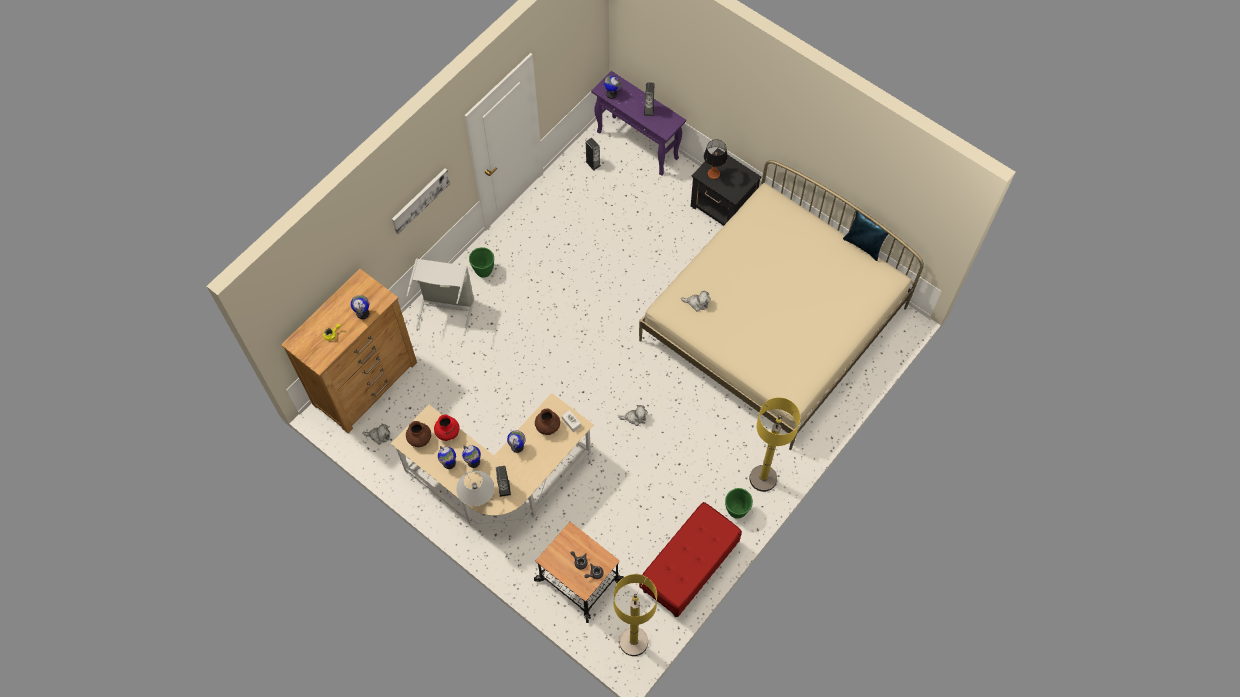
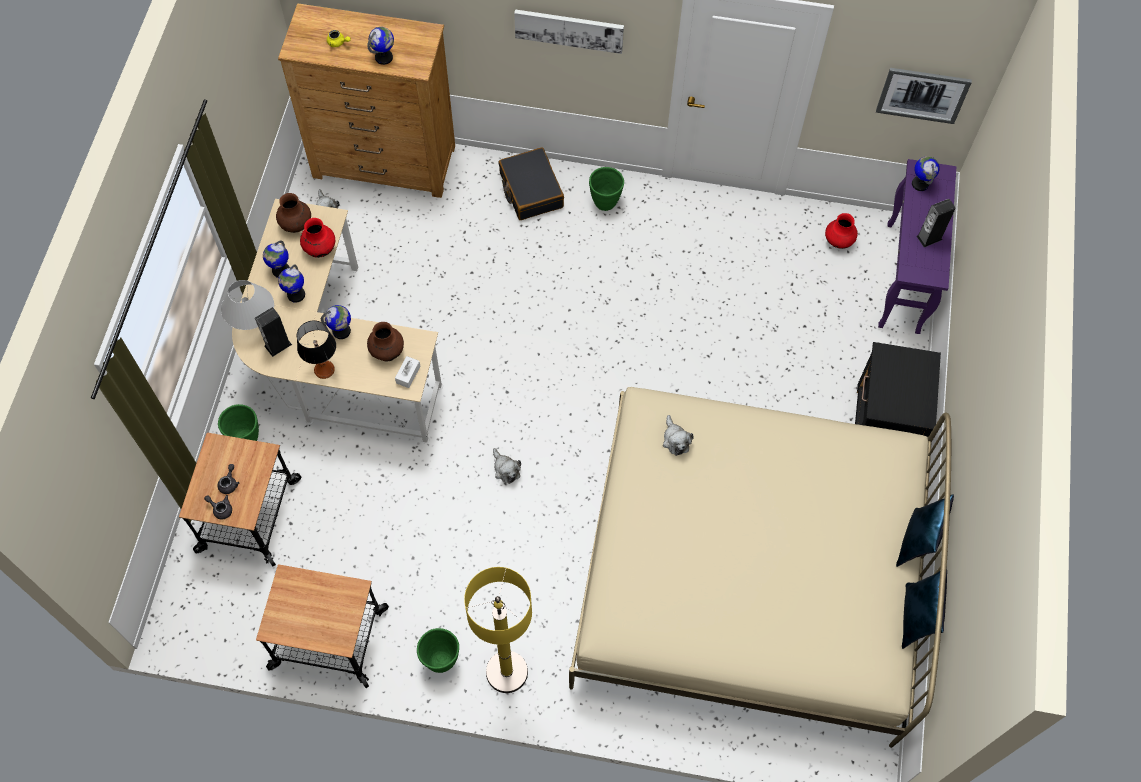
camera: 60 degrees right, 0 degrees up
(446, 308) = (530, 190): grey laundry basket -> black suitcase
(523, 559) = (245, 438): none -> green planter
(582, 53) = (922, 94): none -> picture
(593, 163) = (838, 241): speaker -> red vase
(633, 641) = (196, 620): yellow floor lamp -> none
(689, 568) = (329, 639): red bench -> cart
(713, 174) = (894, 367): table lamp -> table lamp (324, 369)
(823, 221) = (917, 541): none -> blue pillow

